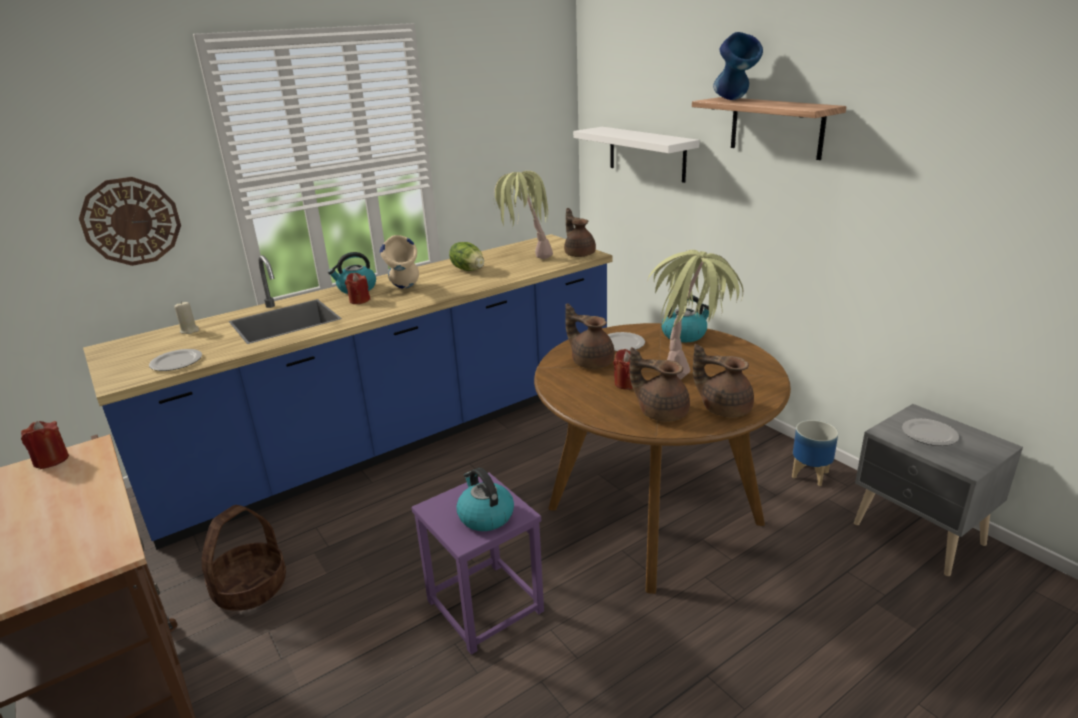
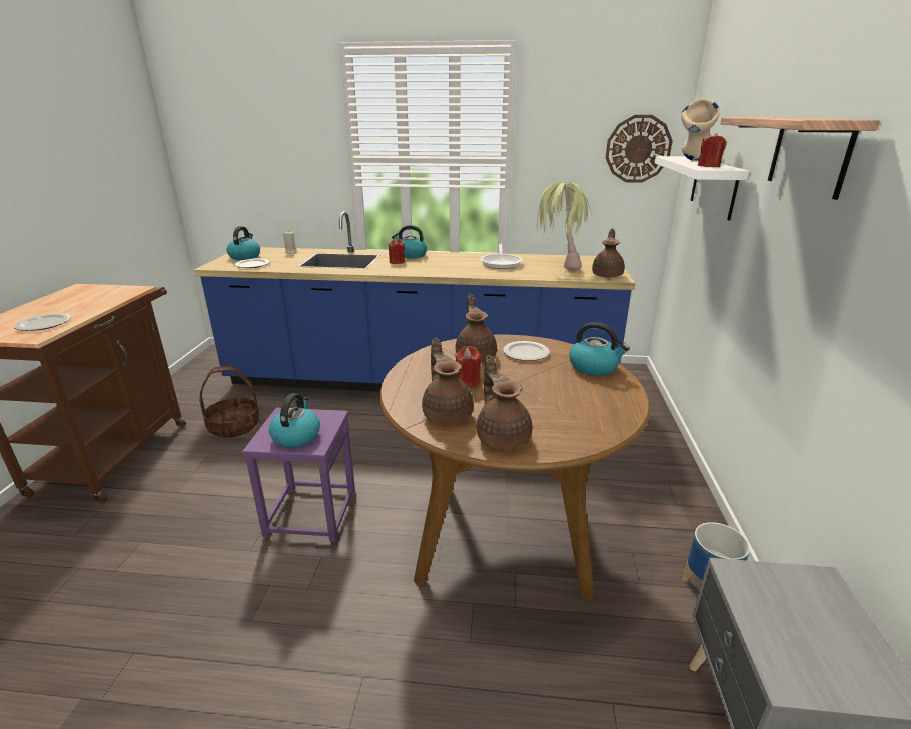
camera: 40 degrees right, 0 degrees up
(51, 460) = (117, 288): red candle -> red candle (708, 166)
(131, 221) = (286, 173): wall clock -> wall clock (638, 149)
(132, 356) = (245, 256): none -> kettle
(405, 289) = (435, 263): beige vase -> beige vase (693, 160)
(468, 269) = (501, 263): lettuce -> frying pan
(691, 366) = (547, 392): potted plant -> none
(734, 100) = (767, 117): blue vase -> none
(930, 435) = (797, 612): plate -> plate (43, 324)

